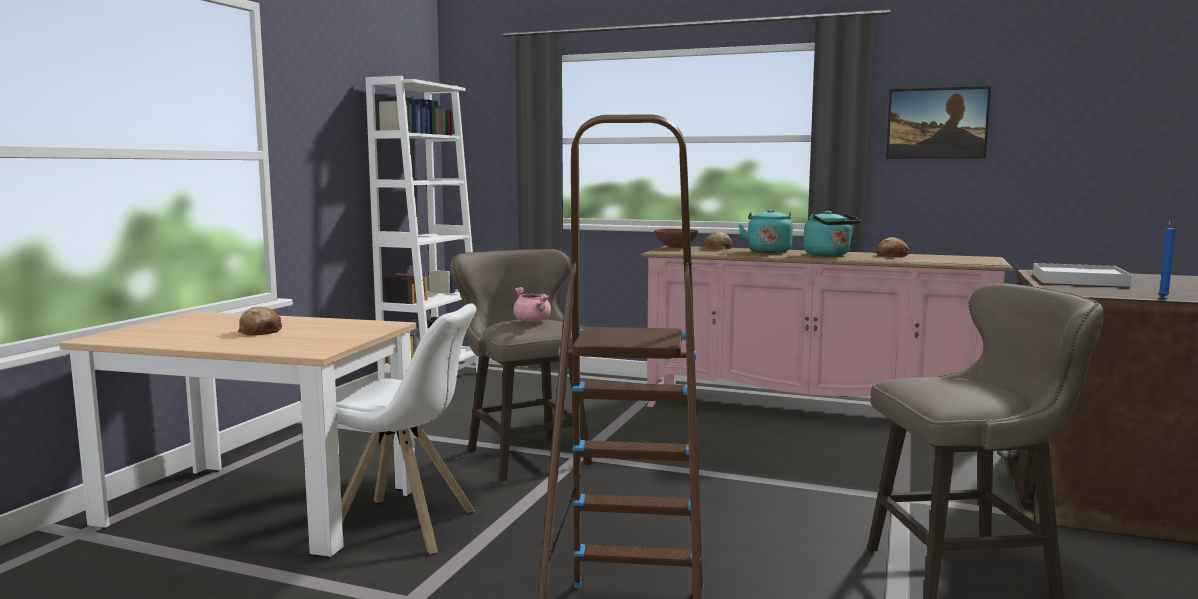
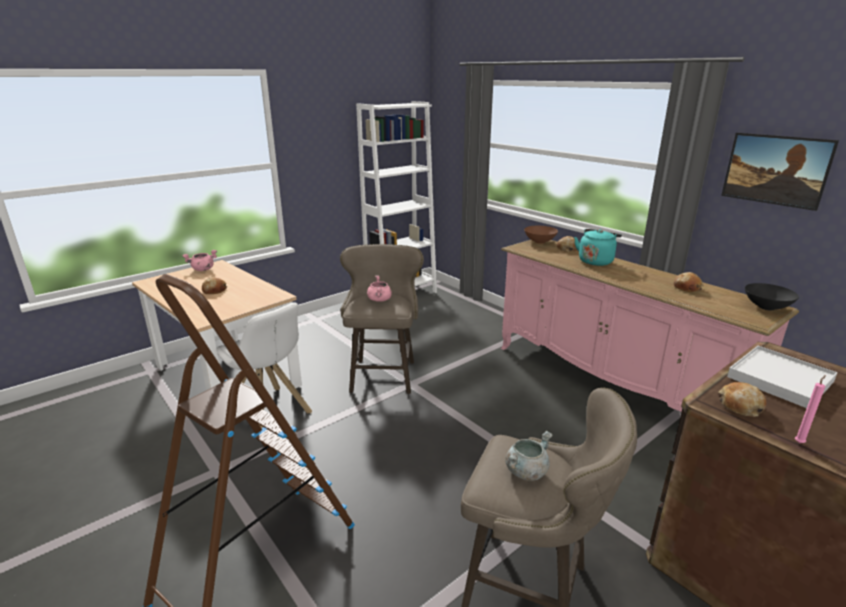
camera: 30 degrees right, 15 degrees up
(181, 320) = (202, 269): none -> pink cooking pot
(829, 255) = (633, 277): turquoise kettle -> none
(962, 384) = (526, 471): none -> grey cooking pot
(979, 258) = (766, 307): none -> black bowl
(1086, 291) = (740, 405): none -> bread
(1163, 297) = (799, 442): blue candle -> pink candle

